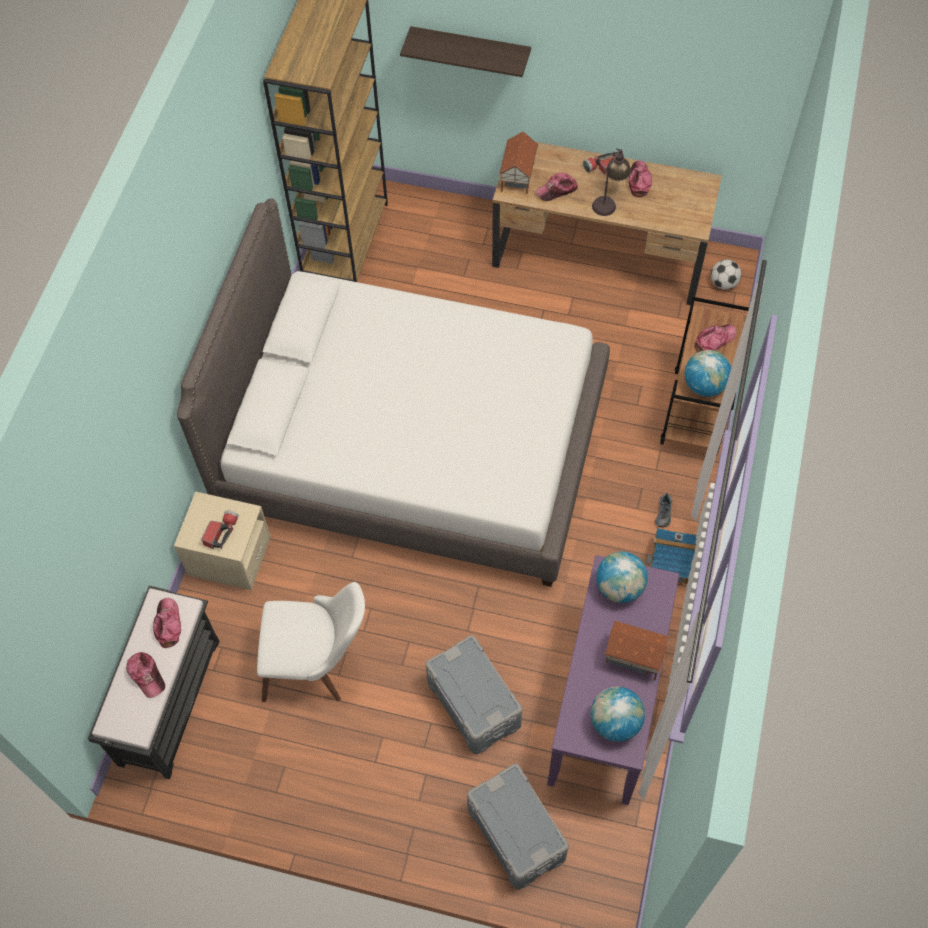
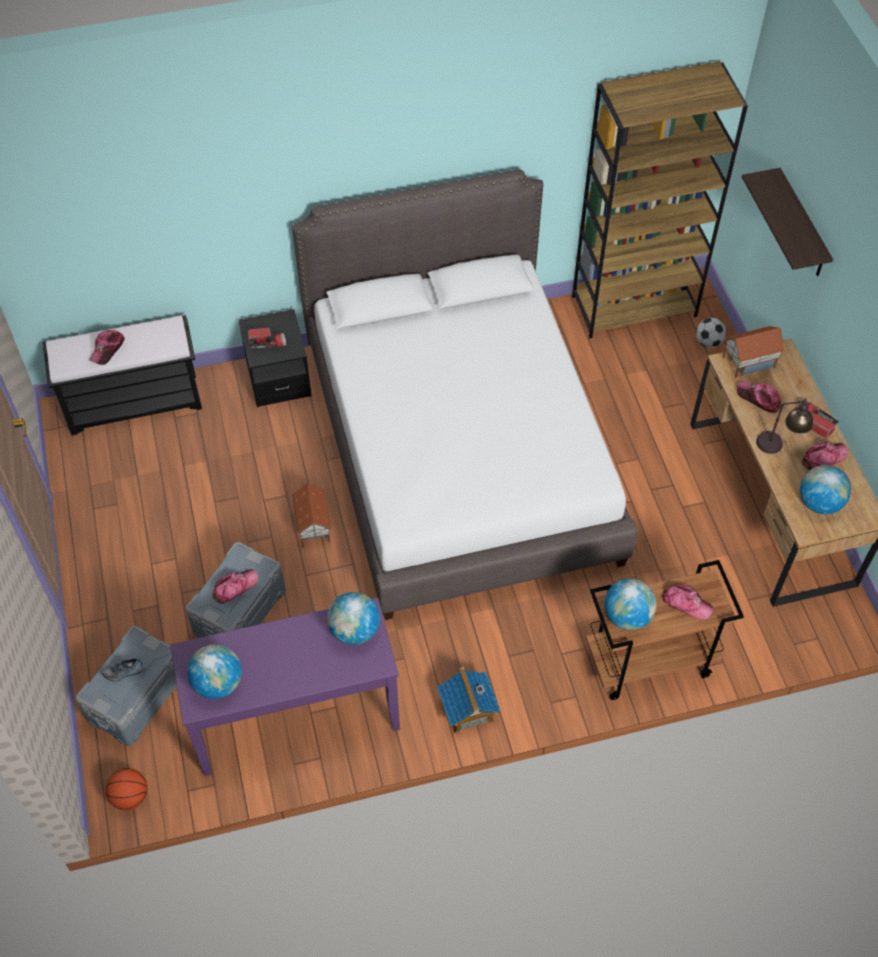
camera: 60 degrees right, 5 degrees down
(168, 624) = (157, 341): cap -> cap (235, 587)
(229, 556) = (278, 378): beige nightstand -> black nightstand
(318, 663) = (217, 483): white chair -> none
(616, 879) = (130, 796): none -> basketball
(633, 659) = (288, 672): toy house -> toy house (312, 527)
(664, 513) = (518, 681): shoe -> shoe (125, 672)
(678, 206) = (819, 503): none -> globe
(723, 283) = (820, 623): football -> football (708, 342)

